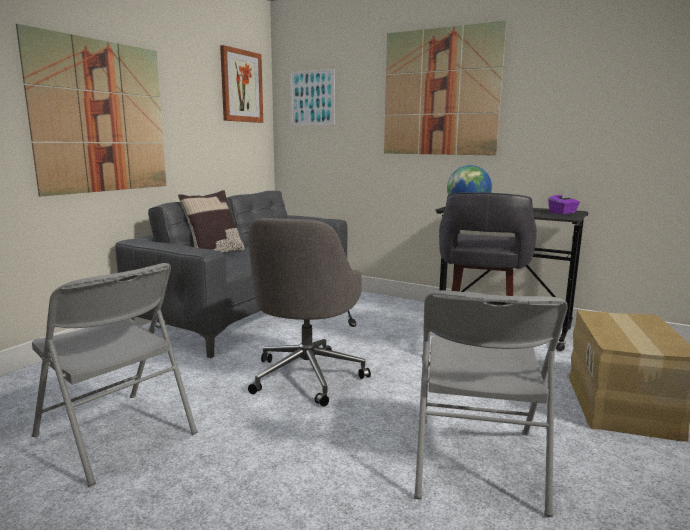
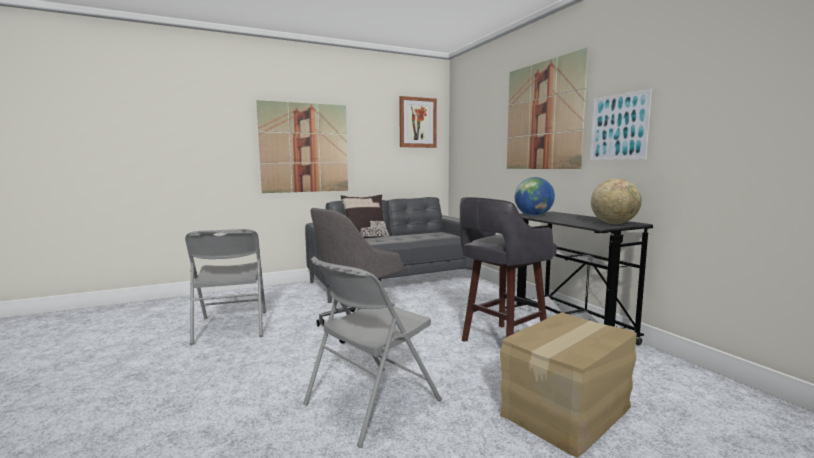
camera: 35 degrees right, 5 degrees down
(312, 98) = (468, 127): picture -> picture (618, 127)
(563, 213) = (614, 223): purple tissue box -> globe

